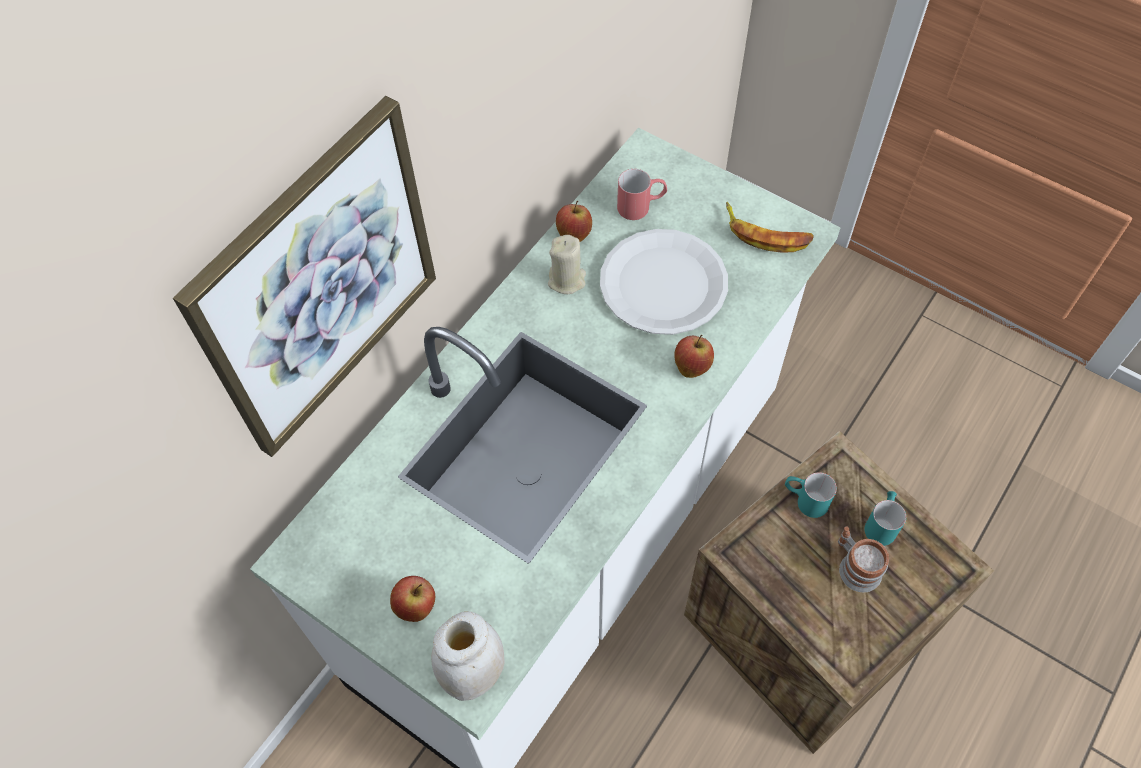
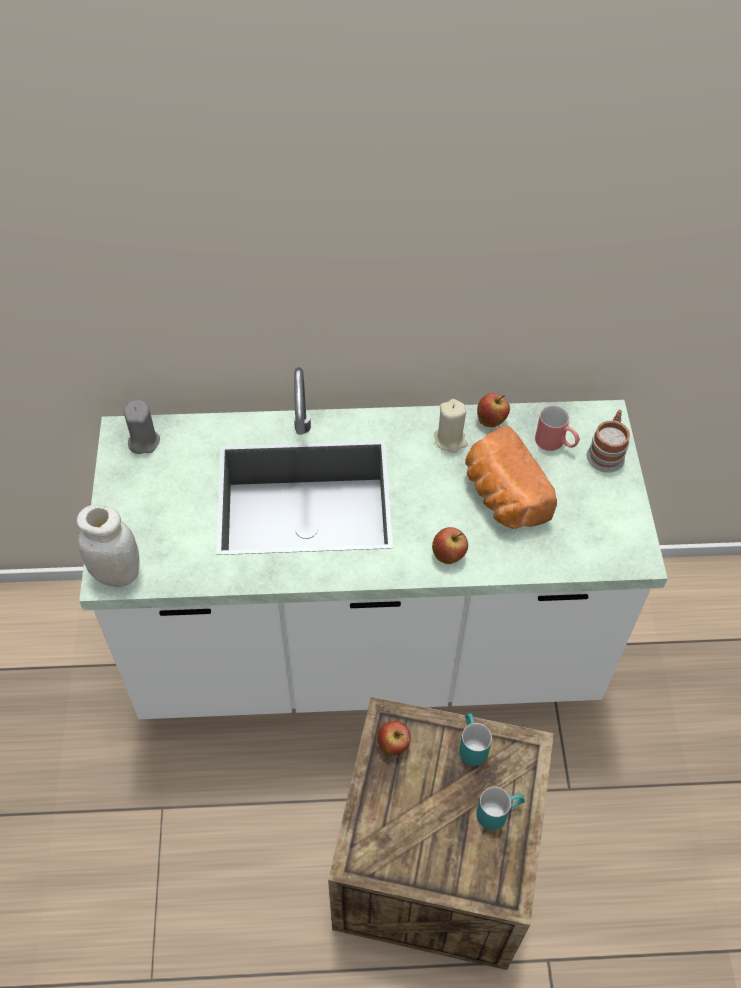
camera: 50 degrees right, 5 degrees down
(319, 282) = (234, 269): picture -> none
(324, 546) = (143, 441): none -> grey candle
(416, 606) = (140, 514): apple -> apple (393, 745)
(663, 283) = (502, 496): white plate -> bread
(766, 234) = (610, 533): banana -> none
(855, 566) = (445, 813): mug -> mug (607, 453)

